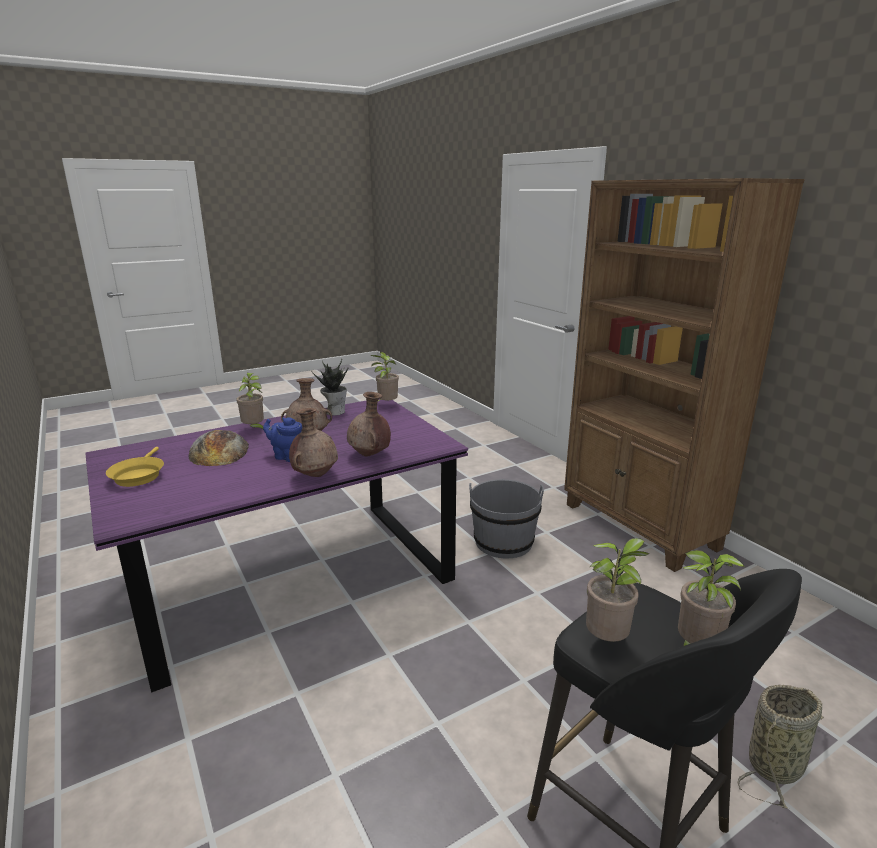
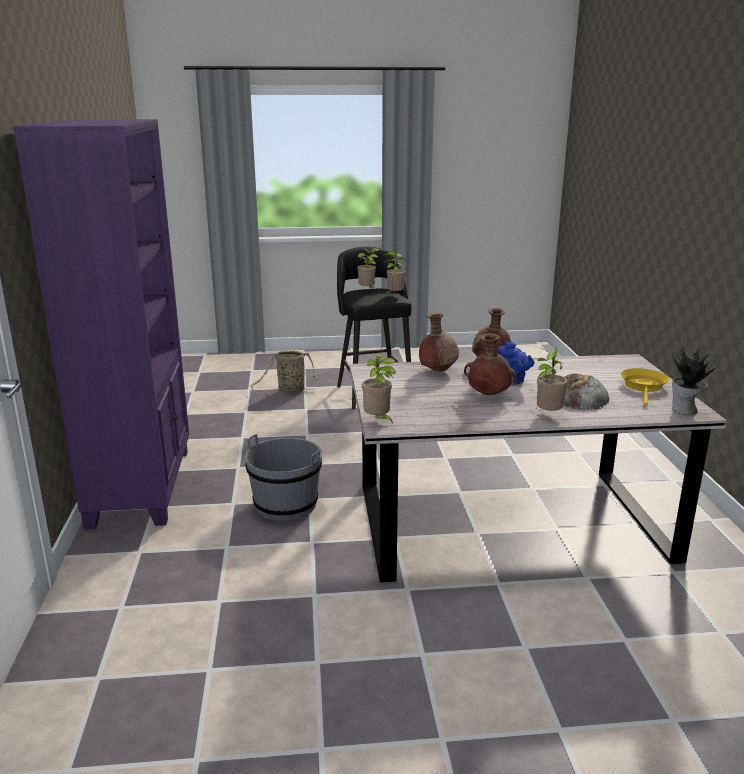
camera: 155 degrees left, 0 degrees up
(293, 580) = (509, 520): purple dining table -> grey dining table
(335, 411) = (447, 422): potted plant -> potted plant (685, 410)
(639, 526) = (142, 486): brown bookcase -> purple bookcase

